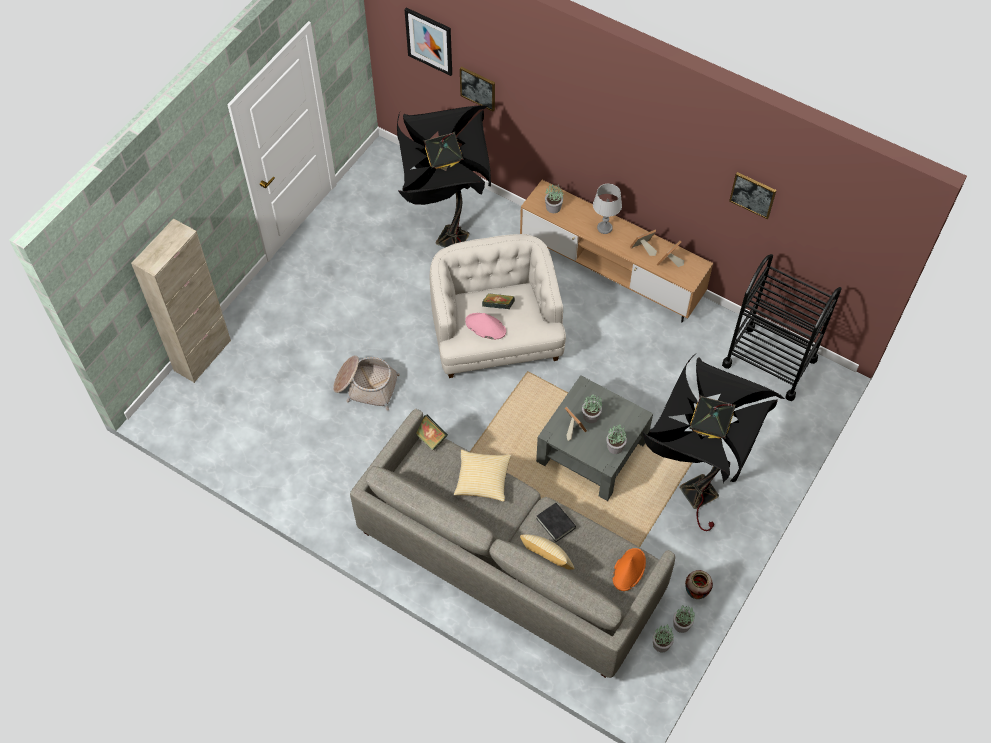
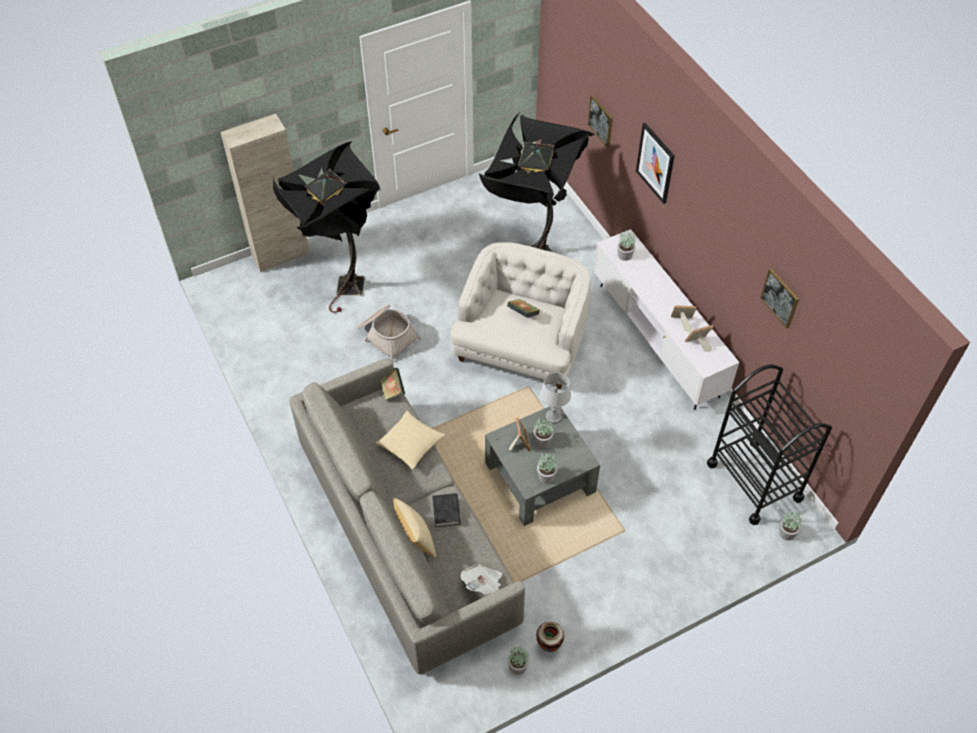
camera: 30 degrees right, 5 degrees down
(429, 41) = (575, 62): picture -> picture (655, 163)
(485, 326) = (500, 324): pink hat -> none
(604, 228) = (658, 290): grey table lamp -> grey table lamp (553, 416)
(610, 272) = (656, 339): brown tv stand -> white tv stand
(629, 569) = (483, 583): orange hat -> newspaper
(661, 643) = (488, 672): potted plant -> potted plant (787, 532)
(690, 495) = (601, 559): black floor lamp -> black floor lamp (342, 285)

